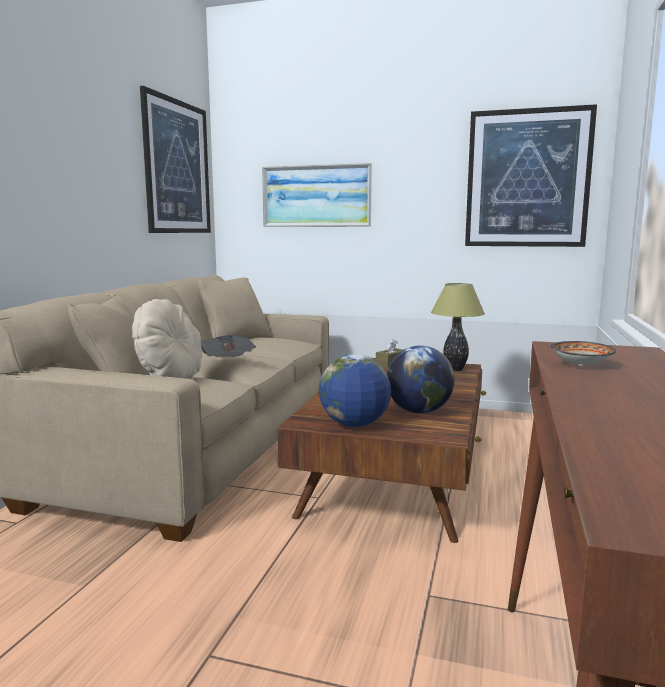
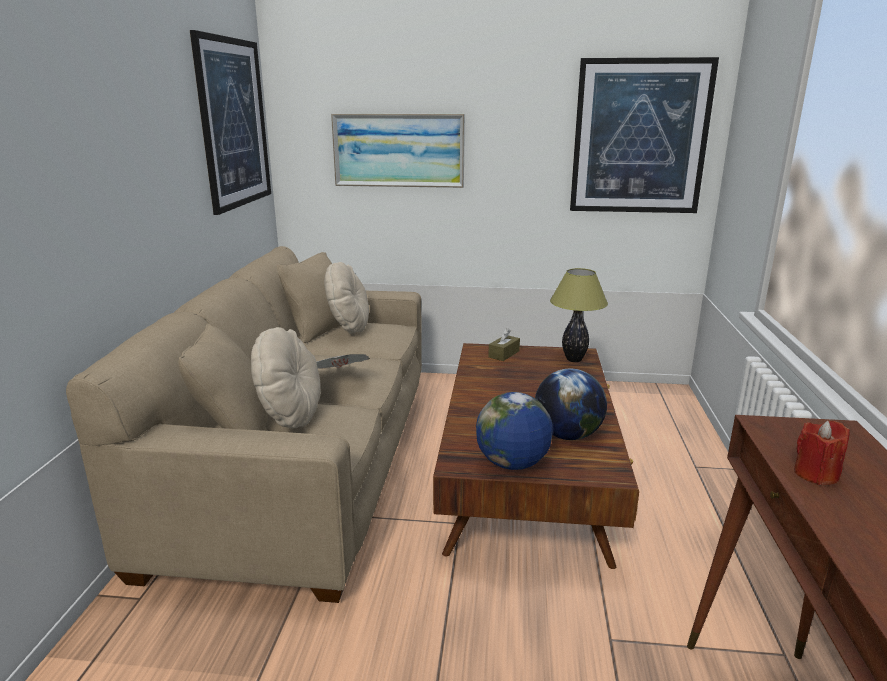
camera: 10 degrees left, 10 degrees up
(258, 339) = (349, 329): none -> beige pillow
(581, 365) = (815, 474): bowl -> red candle

